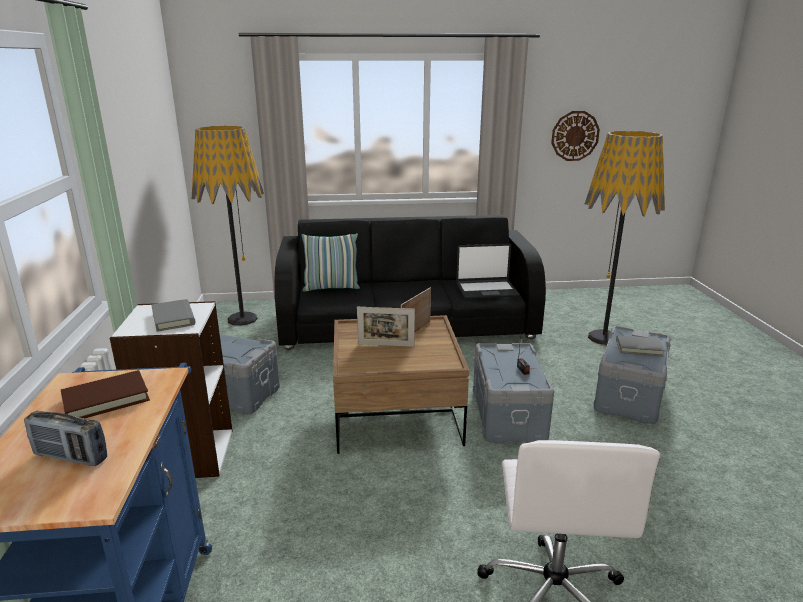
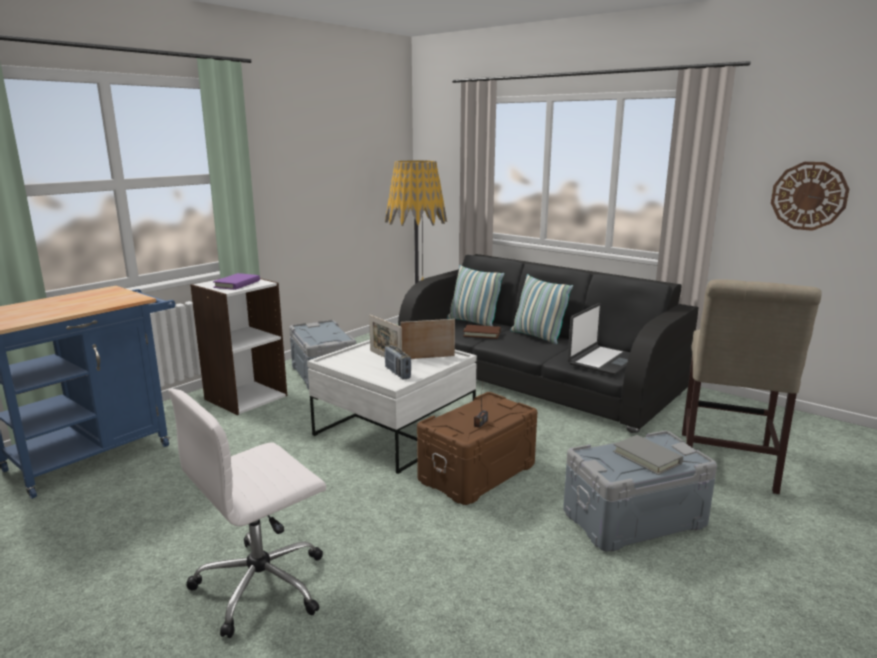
camera: 45 degrees right, 5 degrees down
(71, 457) = (33, 312): radio -> radio (397, 373)
(106, 399) = (97, 299): brown book -> brown book (482, 334)
(173, 318) = (237, 284): grey book -> purple book
(396, 414) = (394, 432): brown coffee table -> white coffee table
(405, 285) = (538, 336): none -> pillow
(486, 290) = (603, 361): laptop -> laptop turned 90 degrees counterclockwise
(509, 414) = (478, 473): grey storage box -> brown storage box
(604, 338) = (725, 464): floor lamp -> beige chair

